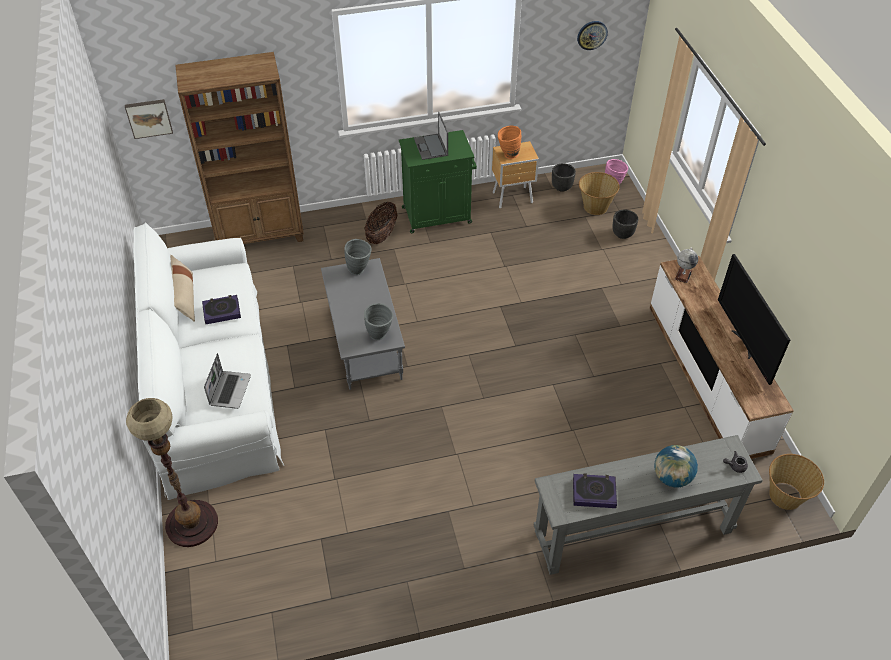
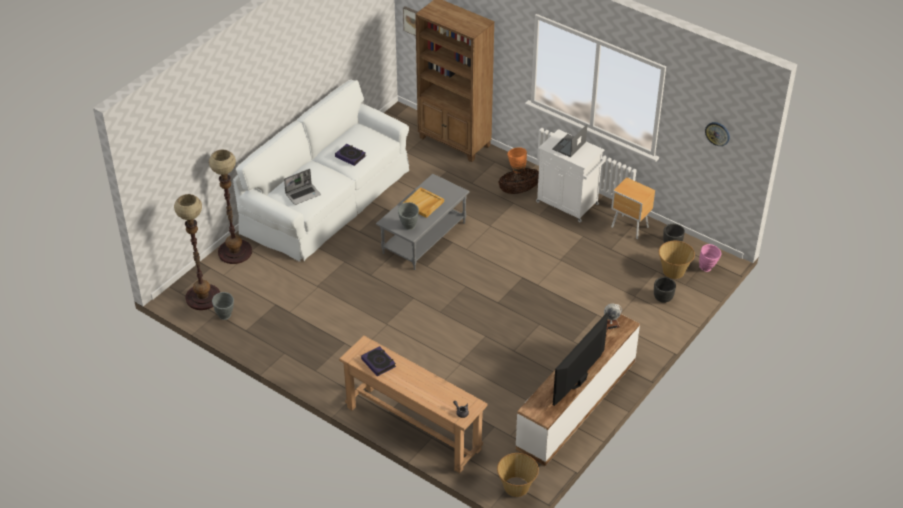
camera: 50 degrees right, 5 degrees down
(185, 297) = (345, 137): beige pillow -> none
(228, 609) = (203, 297): none -> floor lamp
(358, 303) = (423, 204): none -> beige tray
(360, 270) = (449, 189): grey vase -> grey vase (225, 317)
(438, 215) = (568, 204): green cabinet -> white cabinet
(508, 155) = (626, 188): orange vase -> orange vase (516, 169)
(632, 531) = (413, 428): grey console table -> brown console table
(672, 477) = (423, 389): globe -> none

